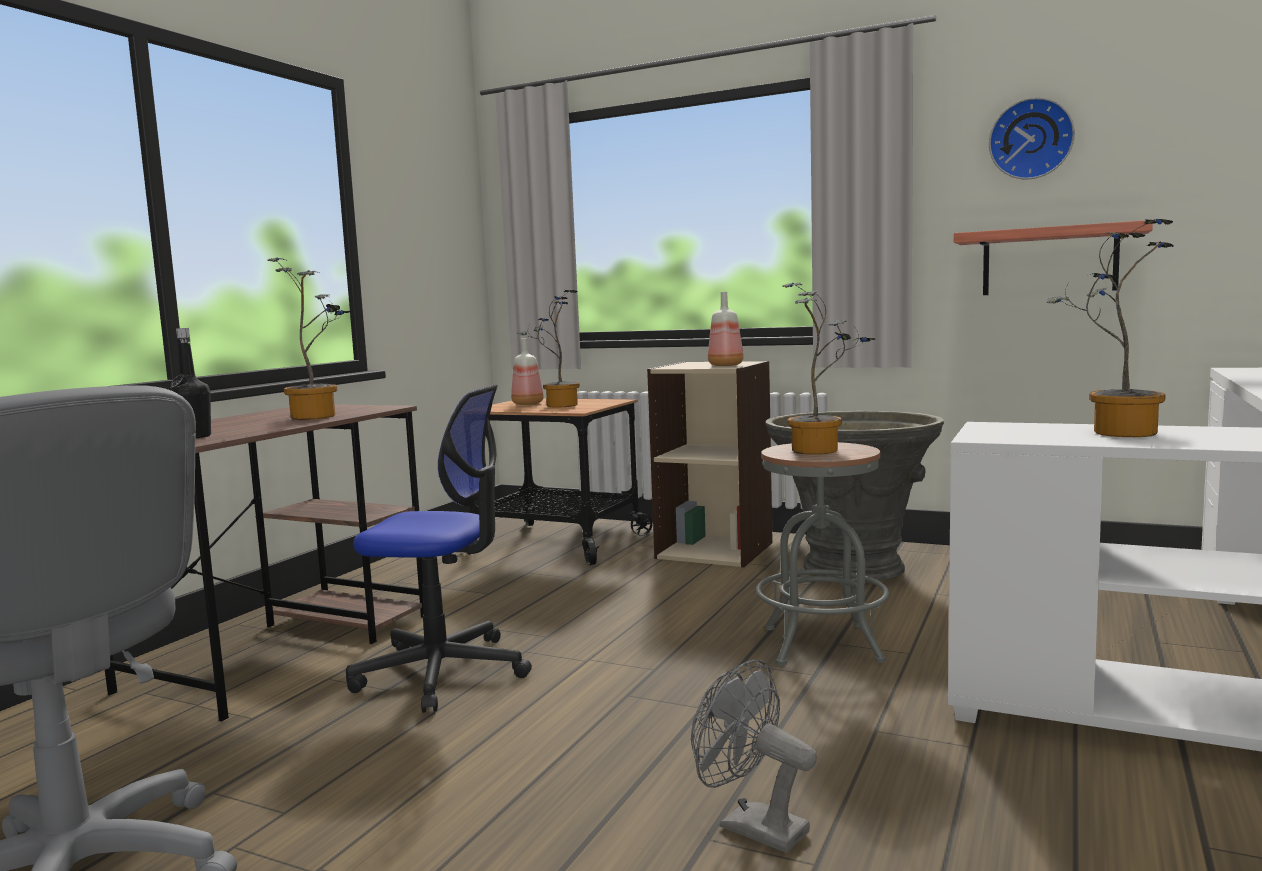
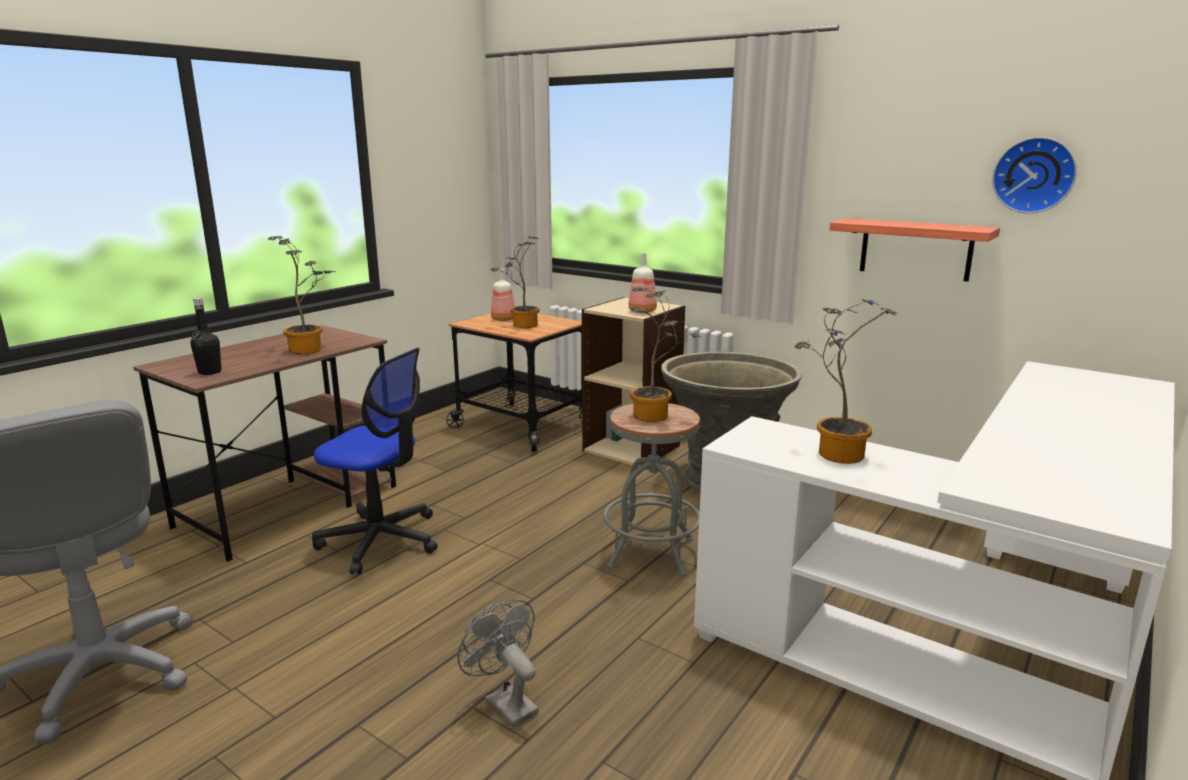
camera: 10 degrees right, 10 degrees up
(1031, 139) = (912, 141): wall clock -> wall clock (1034, 175)

